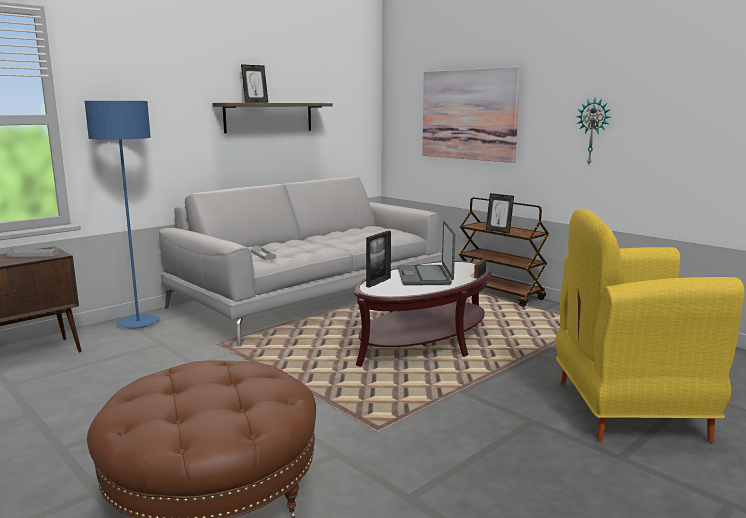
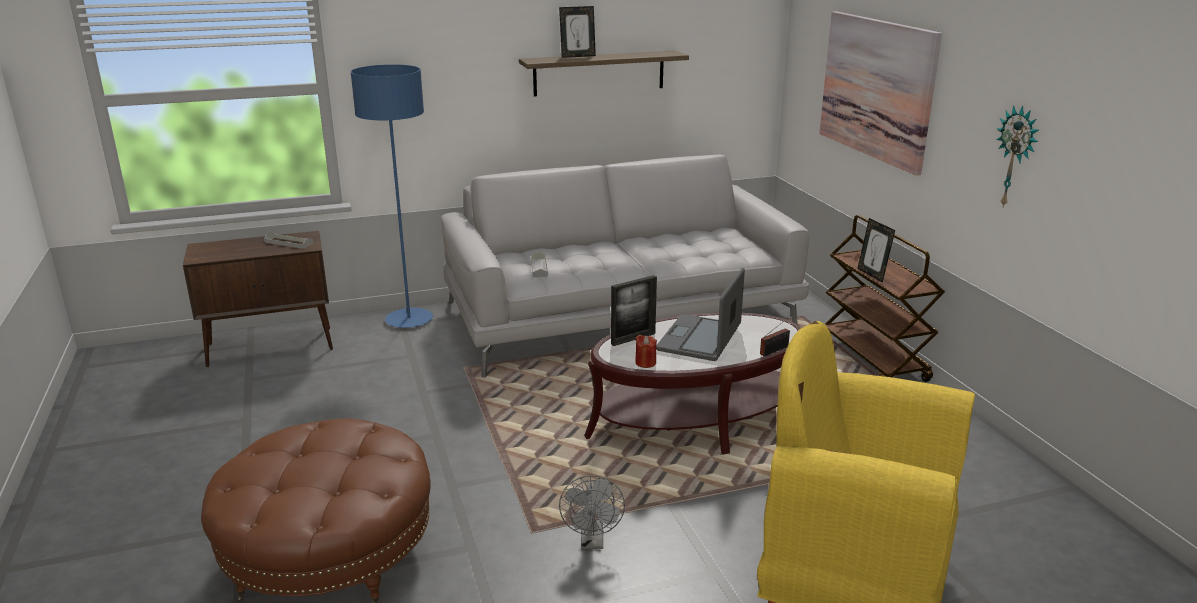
camera: 25 degrees right, 10 degrees up
(404, 292) = (645, 363): none -> red candle
(429, 426) = (592, 542): none -> grey fan

